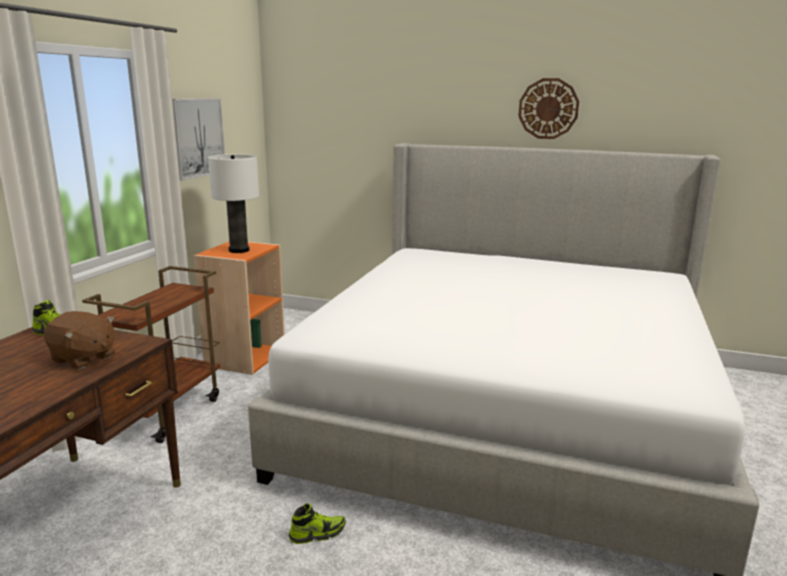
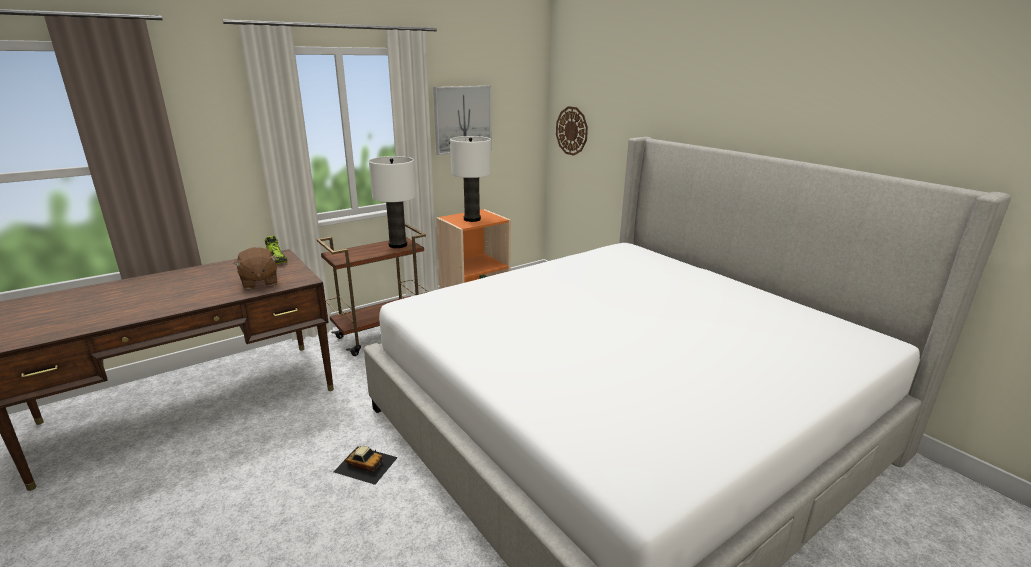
camera: 35 degrees right, 5 degrees up
(179, 291) = (398, 245): none -> white table lamp
(317, 534) = (365, 464): shoe -> toy car
(548, 108) = (794, 110): wall clock -> wall clock (572, 131)

